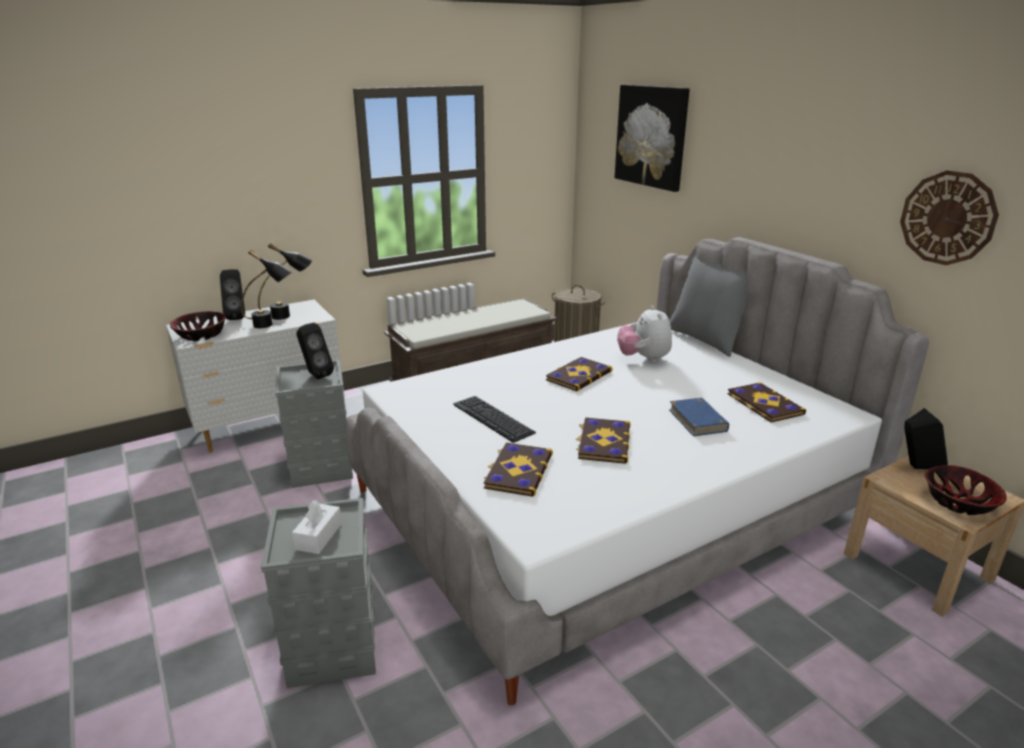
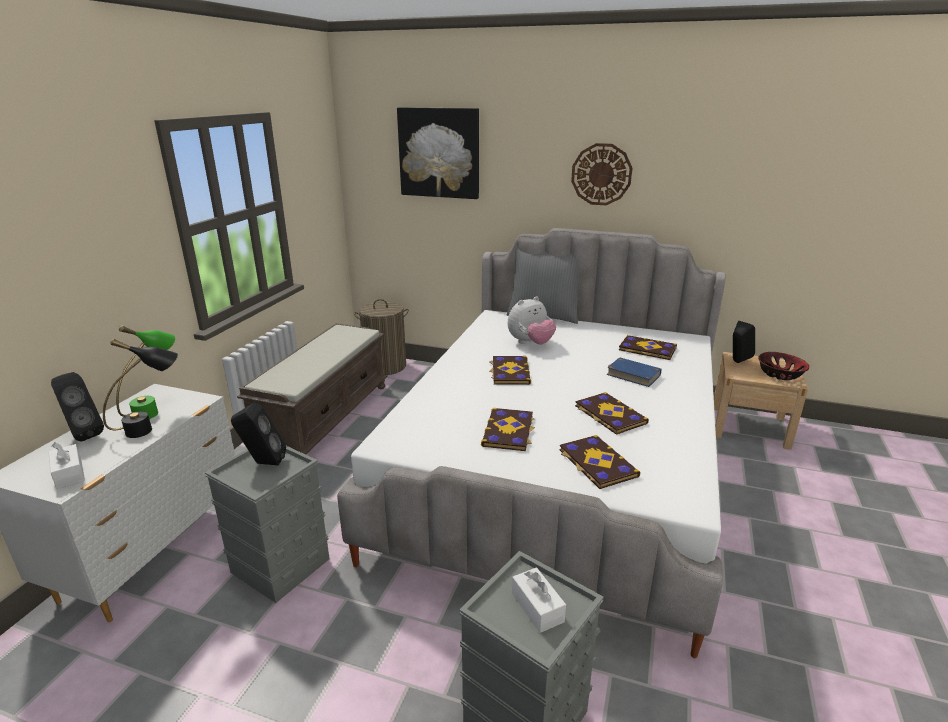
camera: 40 degrees left, 0 degrees up
(201, 335) = (69, 474): bowl -> white tissue box
(290, 315) = (155, 409): black table lamp -> green table lamp
(493, 418) = (509, 431): keyboard -> book
(643, 359) = (530, 343): plush toy -> plush toy turned 75 degrees counterclockwise
(947, 218) = (723, 190): wall clock -> wall clock (601, 174)

